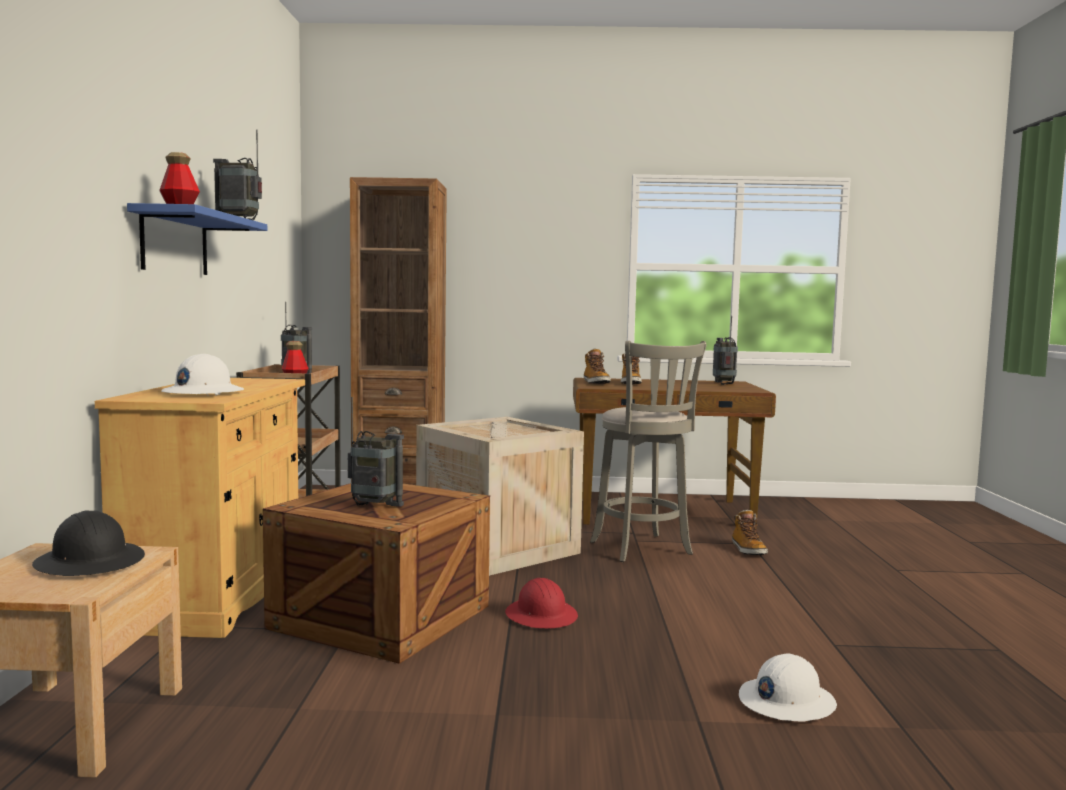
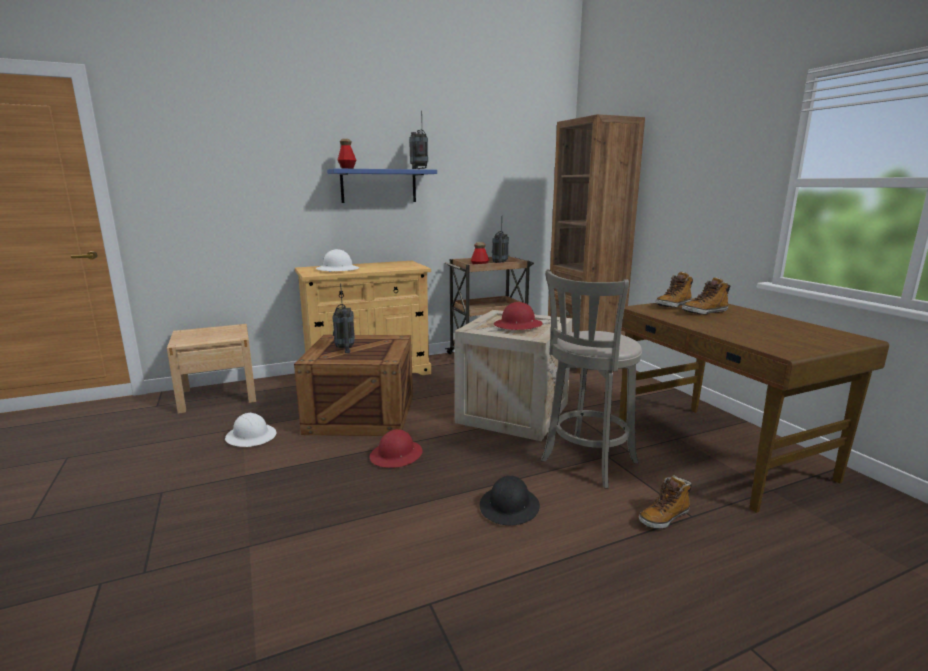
camera: 65 degrees right, 10 degrees up
(90, 562) = (219, 335): black hard hat -> black hard hat (509, 507)
(503, 428) = (518, 325): none -> red hard hat
(724, 384) = (814, 336): radio -> none
(786, 702) = (289, 584): white hard hat -> white hard hat (251, 436)

